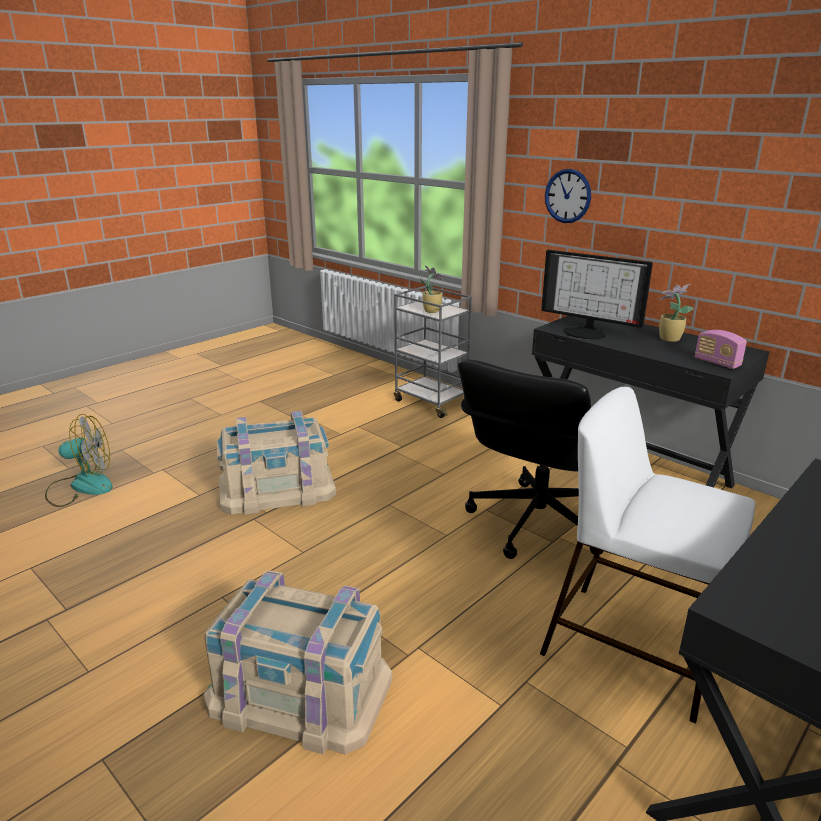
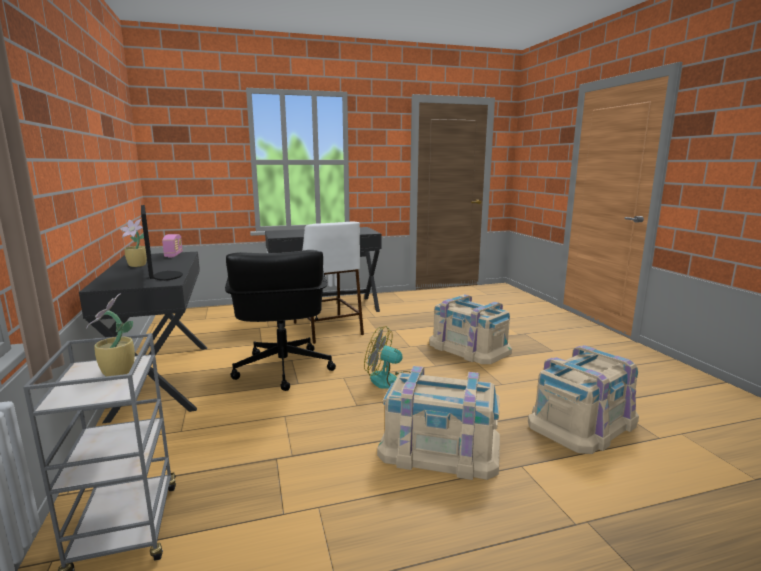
camera: 150 degrees left, 10 degrees down
(81, 486) = (683, 529): fan -> fan (391, 382)
(118, 563) = (582, 421): none -> beige storage box
(535, 522) = (282, 369): black office chair -> black office chair turned 105 degrees clockwise
(567, 196) = (36, 167): wall clock -> none

